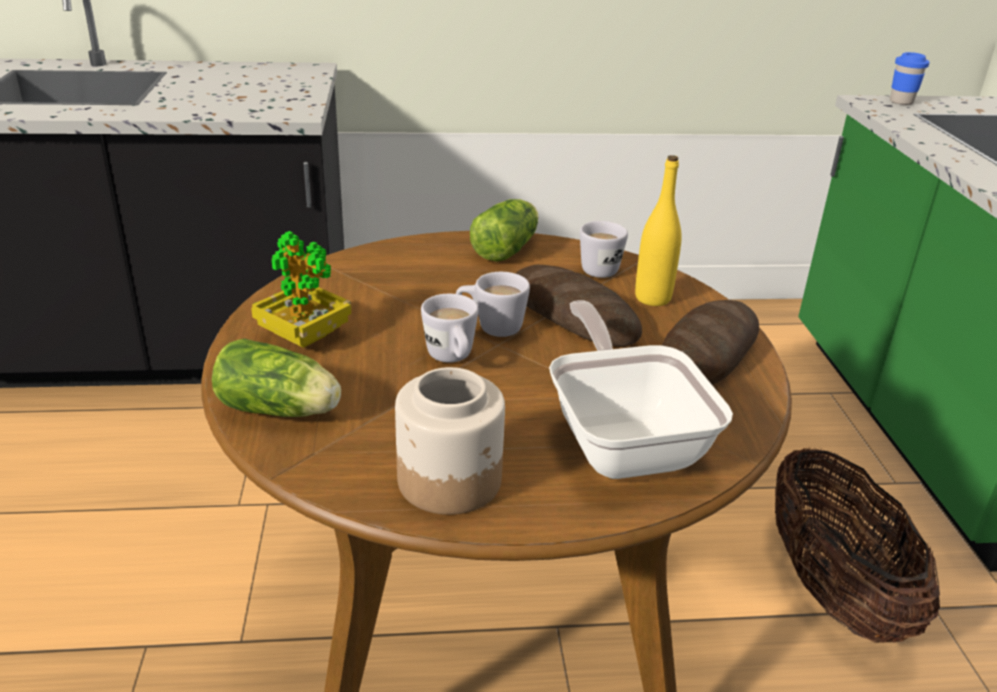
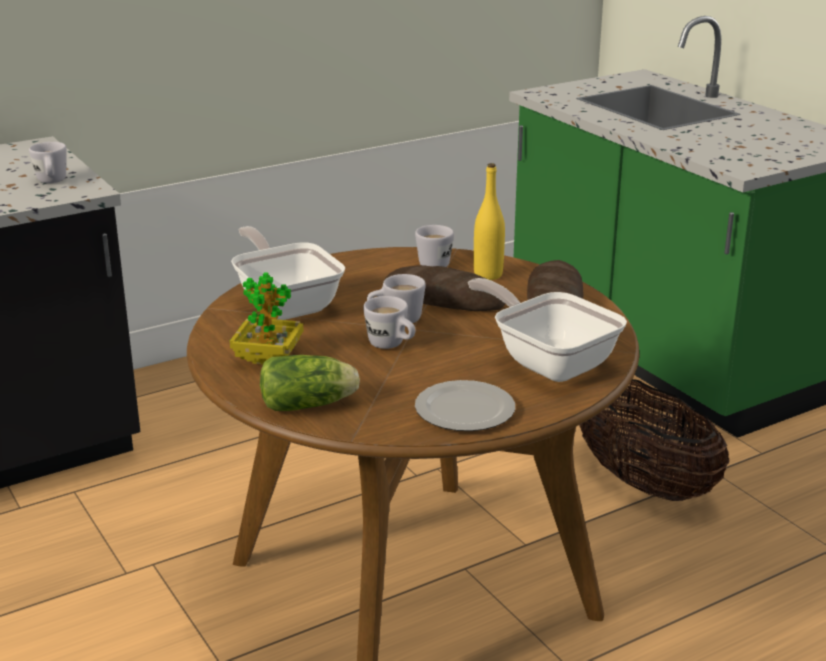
camera: 25 degrees left, 5 degrees down
(277, 101) = (52, 182): none -> white mug
(394, 275) = (285, 303): none -> frying pan
(451, 480) = (466, 410): jar -> plate
(508, 248) = (350, 265): lettuce -> none
(901, 102) = (560, 89): blue cup -> none

